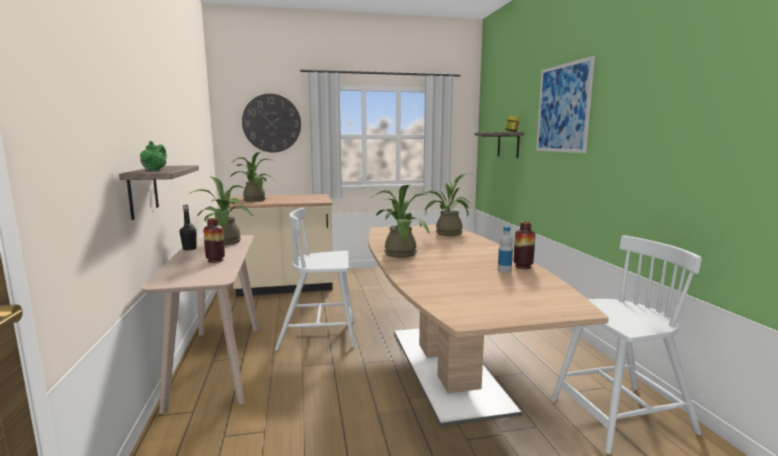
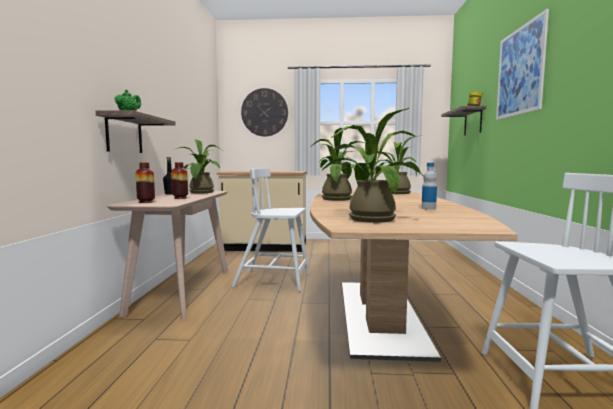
camera: 15 degrees right, 5 degrees down
(253, 199) = (242, 171): potted plant -> potted plant (369, 218)
(523, 266) = (451, 207): vase -> vase (146, 202)

